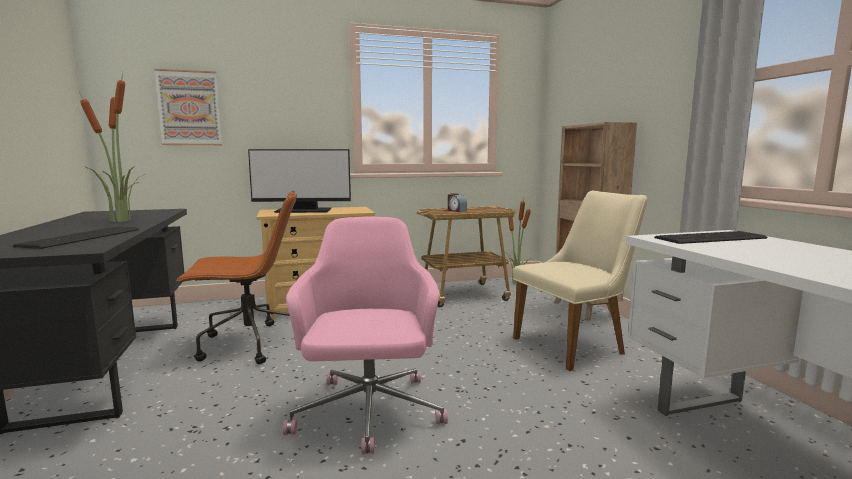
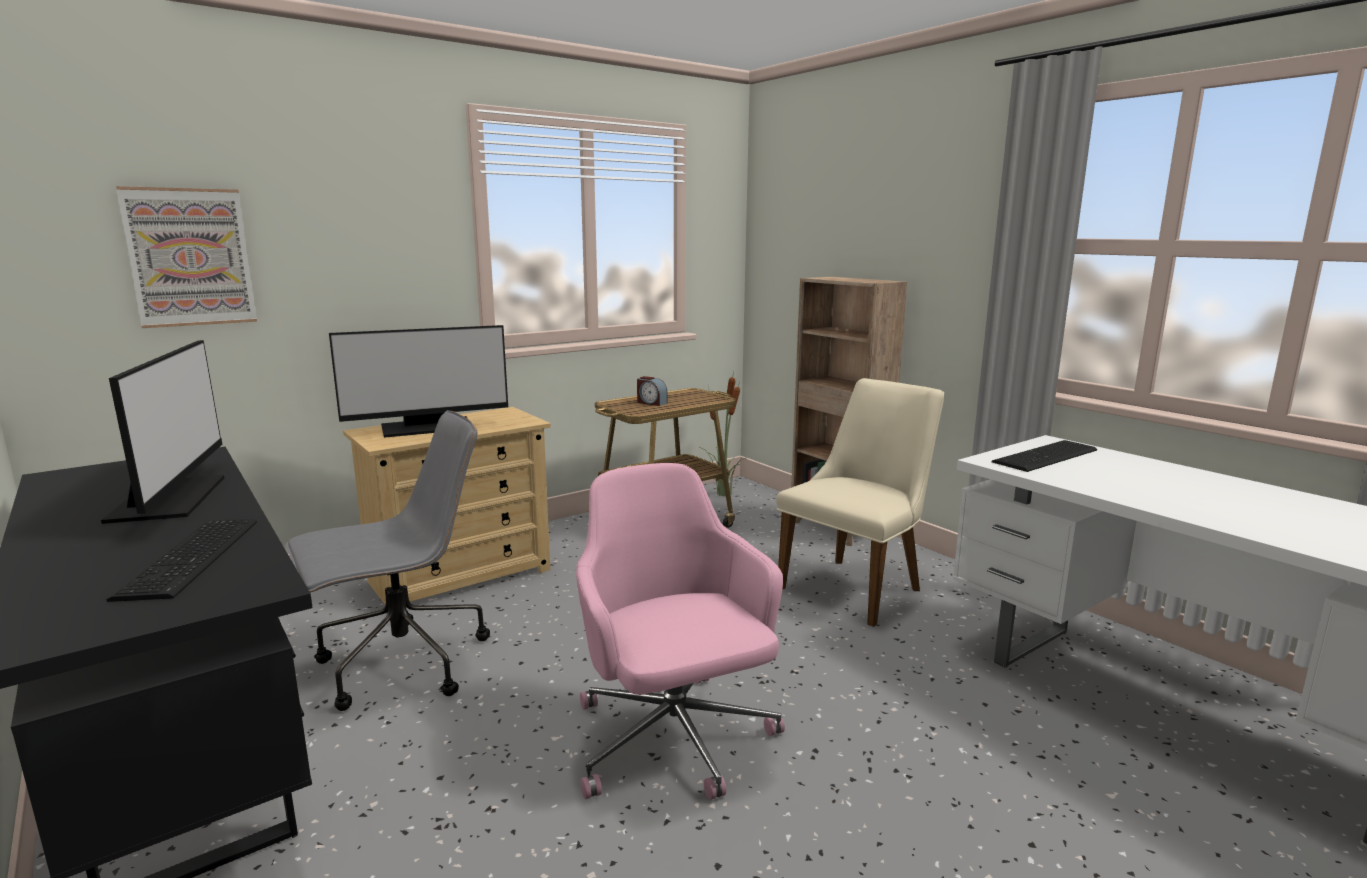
camera: 20 degrees left, 5 degrees up
(122, 221) = (171, 498): potted plant -> monitor
(248, 344) = (400, 665): brown office chair -> grey office chair

